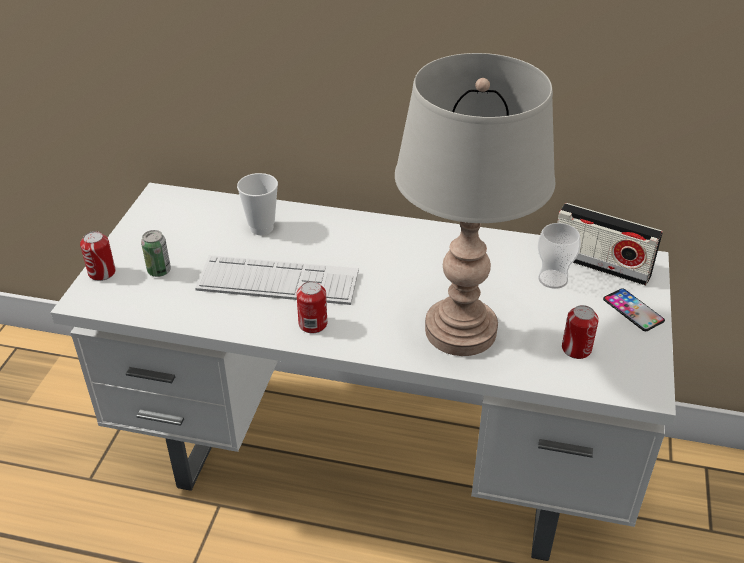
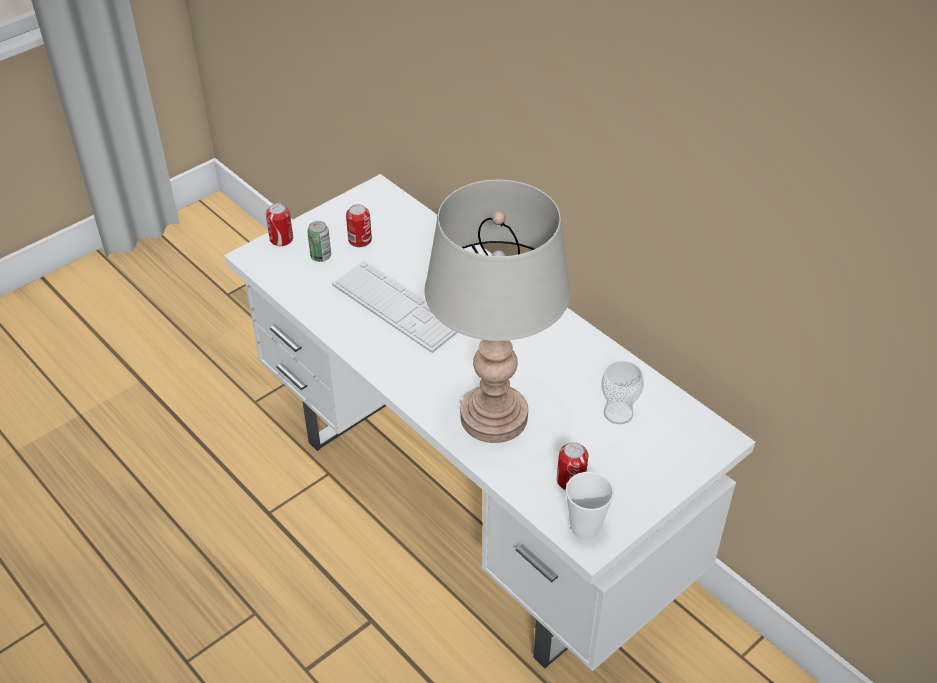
camera: 35 degrees right, 5 degrees up
(261, 228) = (427, 254): cup -> cup (585, 528)
(313, 324) = (389, 354): can -> can (360, 240)
(600, 265) = (675, 422): radio -> none
(633, 310) = (658, 475): phone -> none

